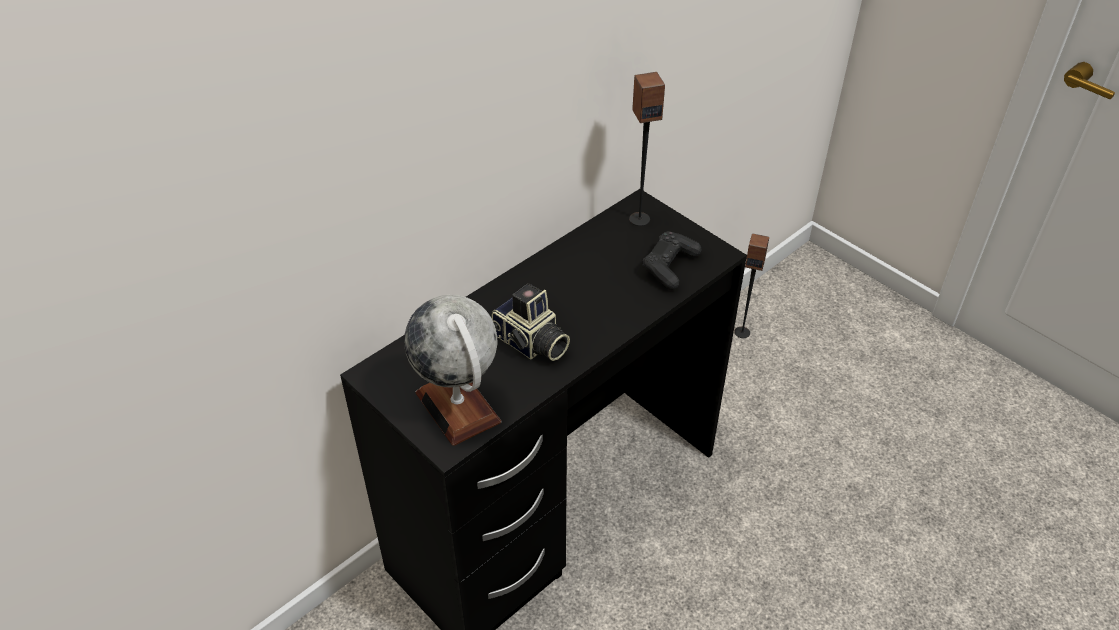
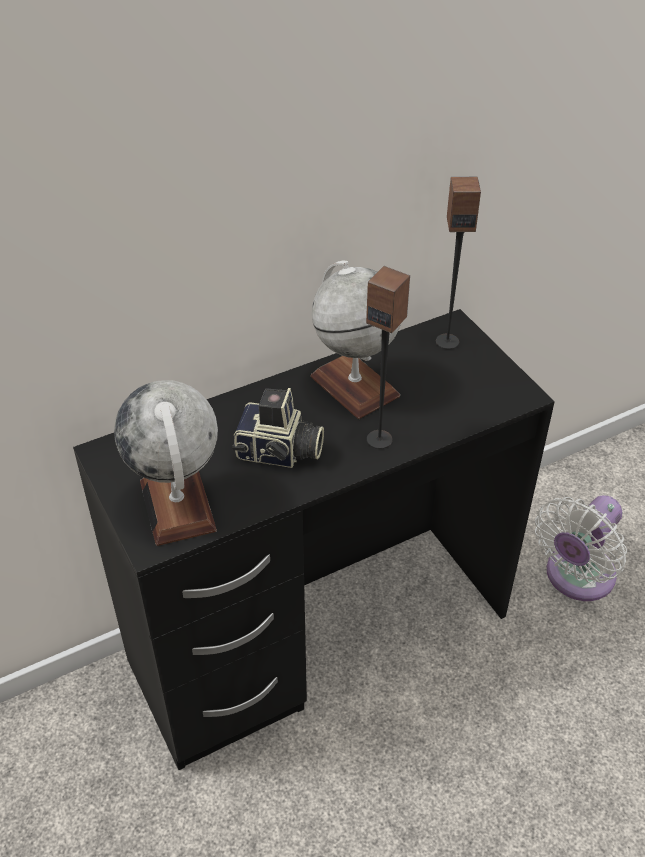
camera: 15 degrees right, 0 degrees up
(530, 343) = (279, 453): camera -> camera turned 45 degrees counterclockwise
(573, 272) = (354, 386): none -> globe
(669, 266) = (462, 398): black game controller -> none
(742, 332) = (579, 490): speaker -> speaker (379, 439)
(761, 408) = (576, 578): none -> white fan

